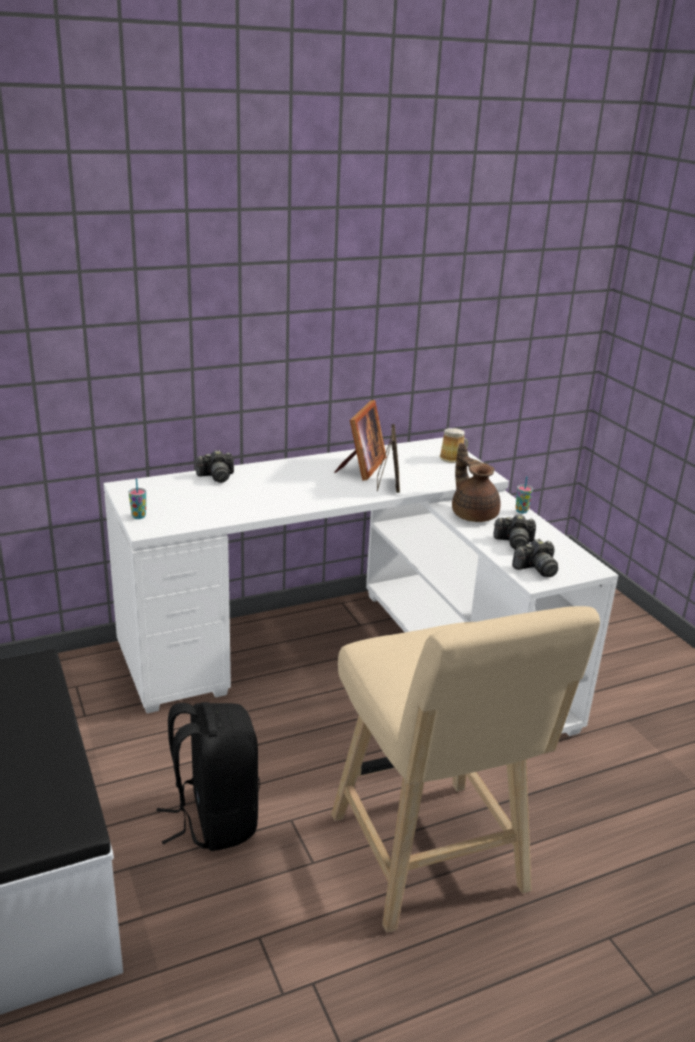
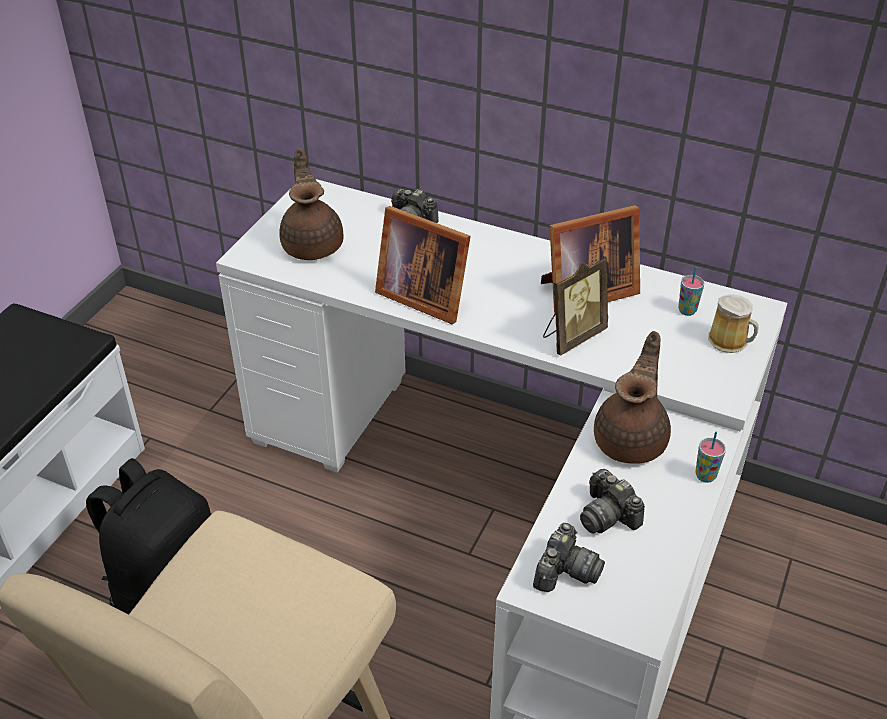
camera: 50 degrees right, 15 degrees up
(139, 516) = (265, 235): cup -> cup (687, 311)
(178, 508) = (313, 244): none -> brown teapot
(286, 502) = (422, 295): none -> picture frame
(536, 569) = (565, 571): camera -> camera turned 90 degrees counterclockwise

